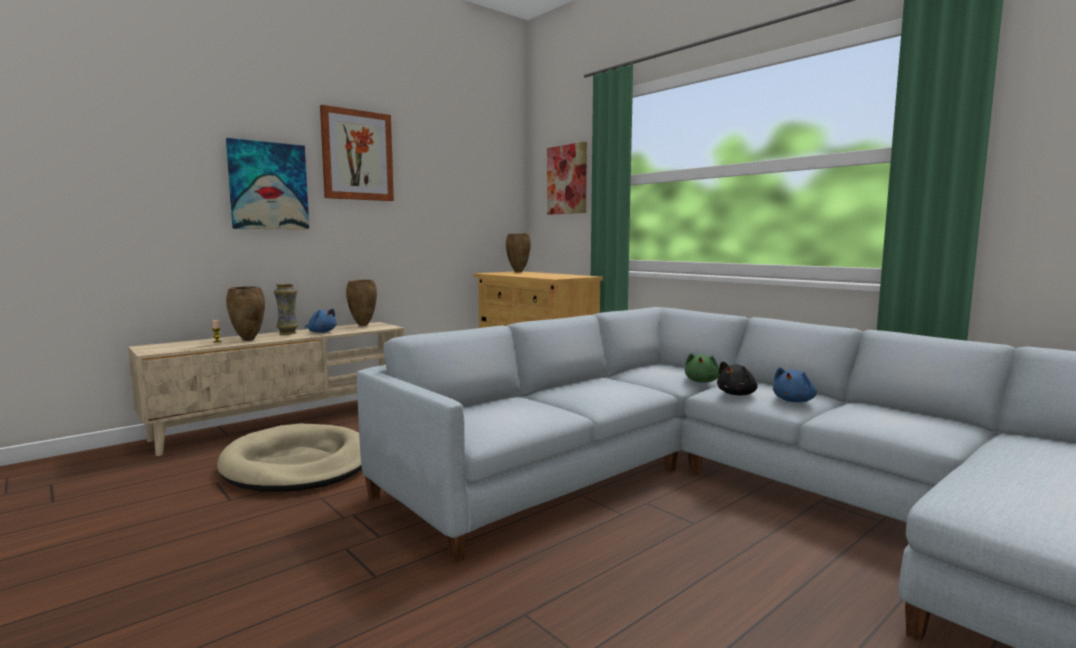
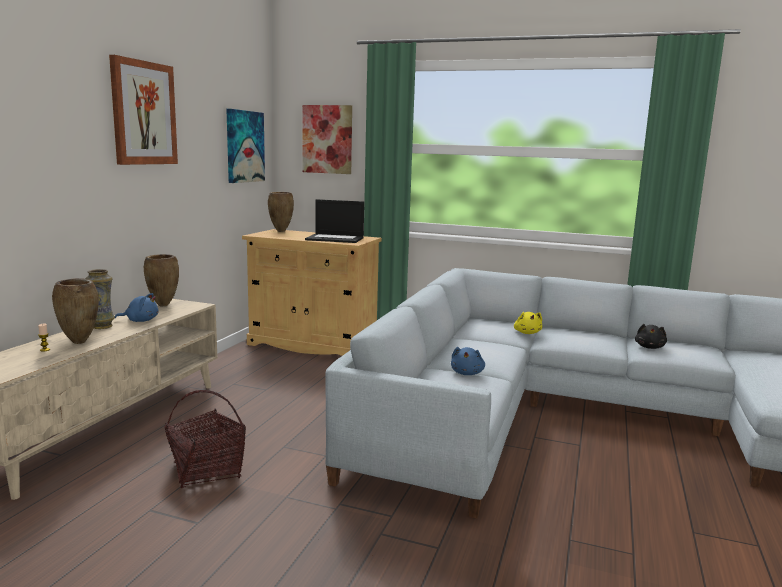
camera: 30 degrees left, 5 degrees up
(268, 186) = (65, 153): picture -> picture (244, 146)
(297, 465) = (207, 471): beige dog bed -> basket
(550, 276) = (336, 239): none -> laptop
(702, 381) = (527, 333): green plush toy -> yellow plush toy
(737, 394) = (569, 342): black plush toy -> black plush toy (649, 347)
(794, 401) = (608, 343): blue plush toy -> blue plush toy (467, 373)

